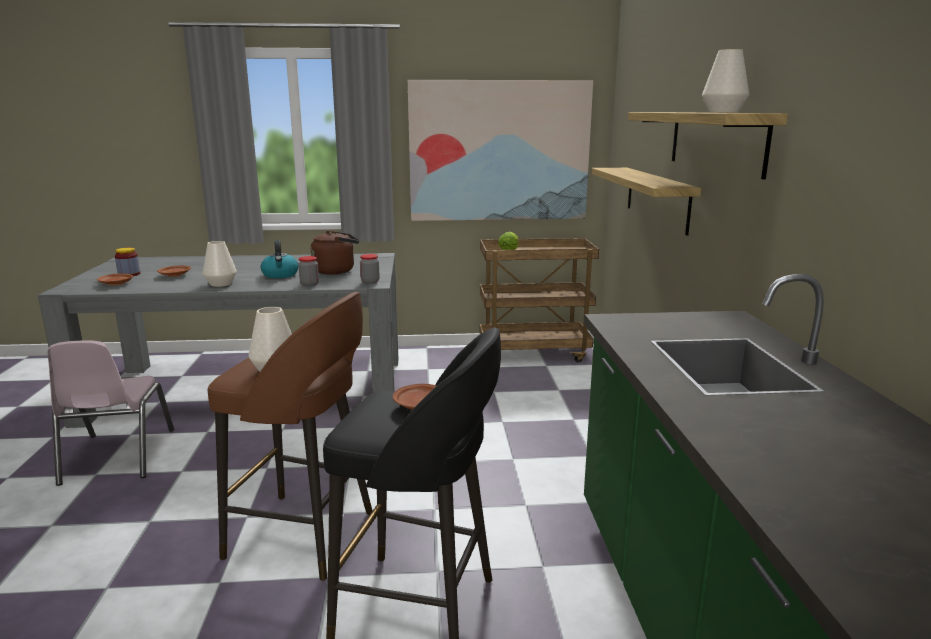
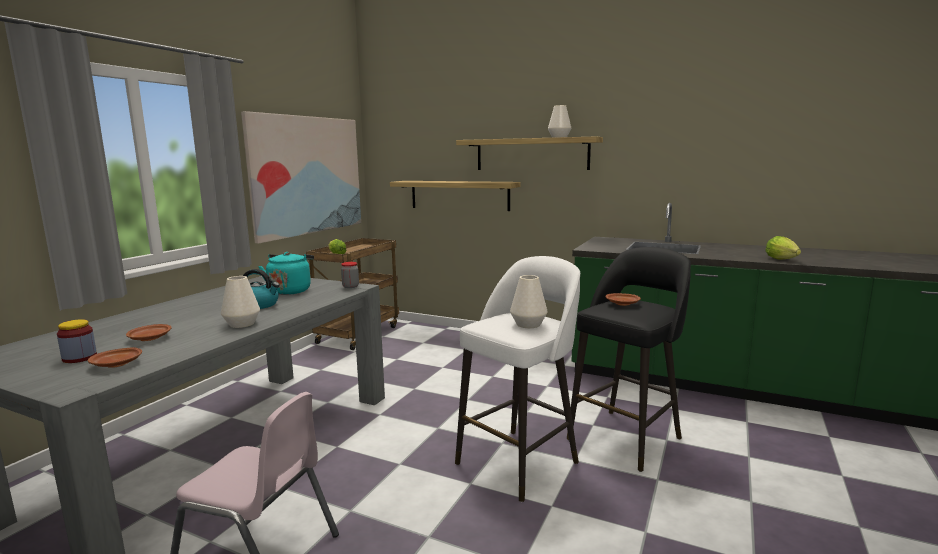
camera: 60 degrees left, 5 degrees down
(304, 536) = (519, 461): brown stool -> white stool
(309, 284) = (317, 300): jar -> none
(336, 271) = (290, 290): brown kettle -> turquoise kettle
(782, 488) = (783, 260): none -> lettuce

